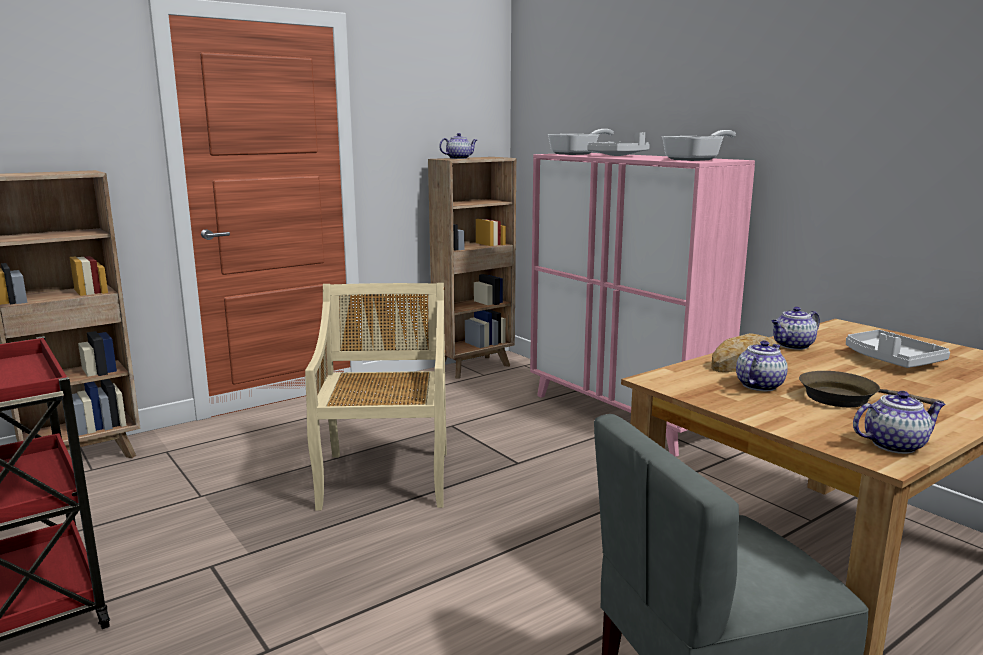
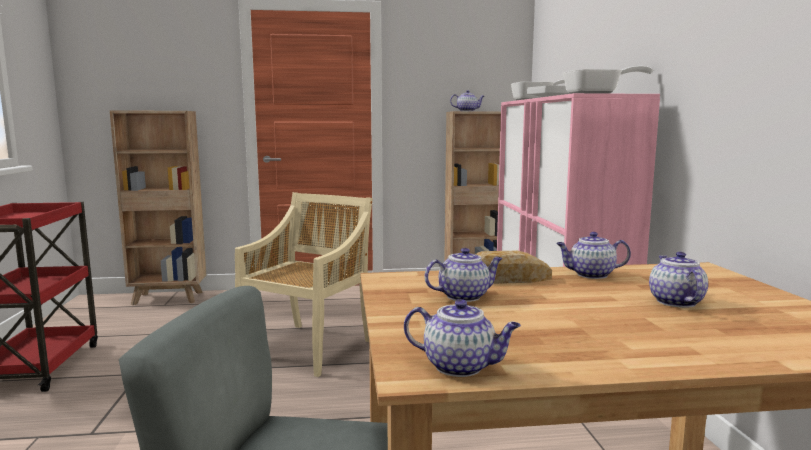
camera: 30 degrees right, 5 degrees down
(845, 398) = (523, 320): brown frying pan -> none
(891, 360) = (674, 302): grey tray -> teapot

